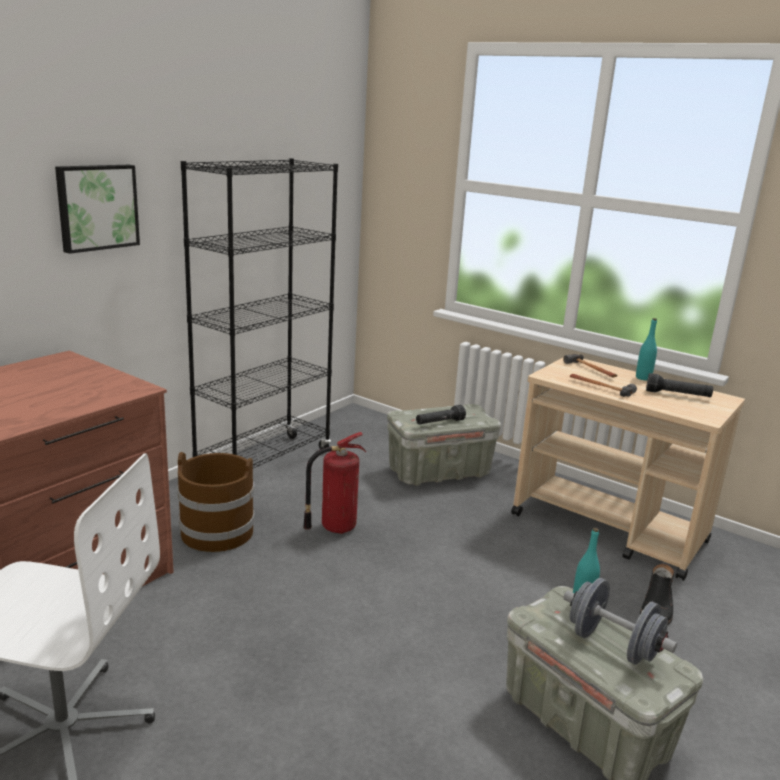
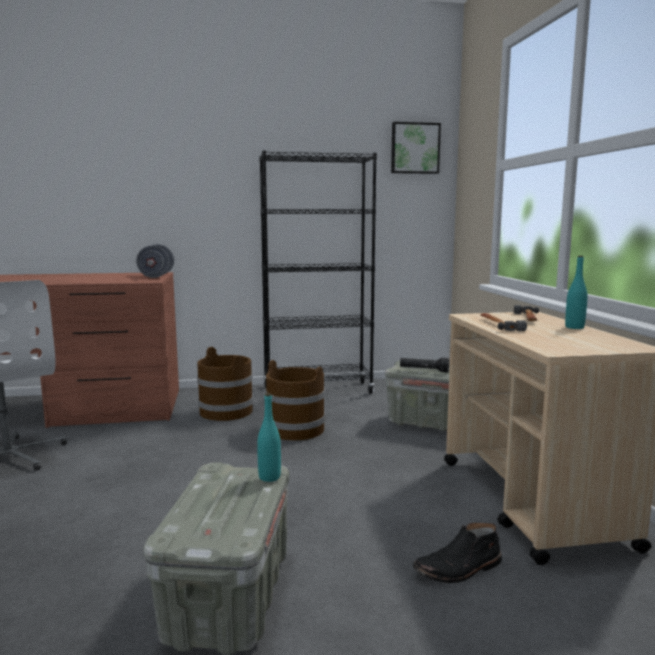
camera: 45 degrees right, 10 degrees down
(96, 207) = (200, 184): picture -> picture (414, 148)
(335, 527) = (296, 429): fire extinguisher -> brown bucket
(612, 645) = (225, 504): grey dumbbell -> grey dumbbell (156, 276)
(677, 395) = (577, 338): black flashlight -> none

